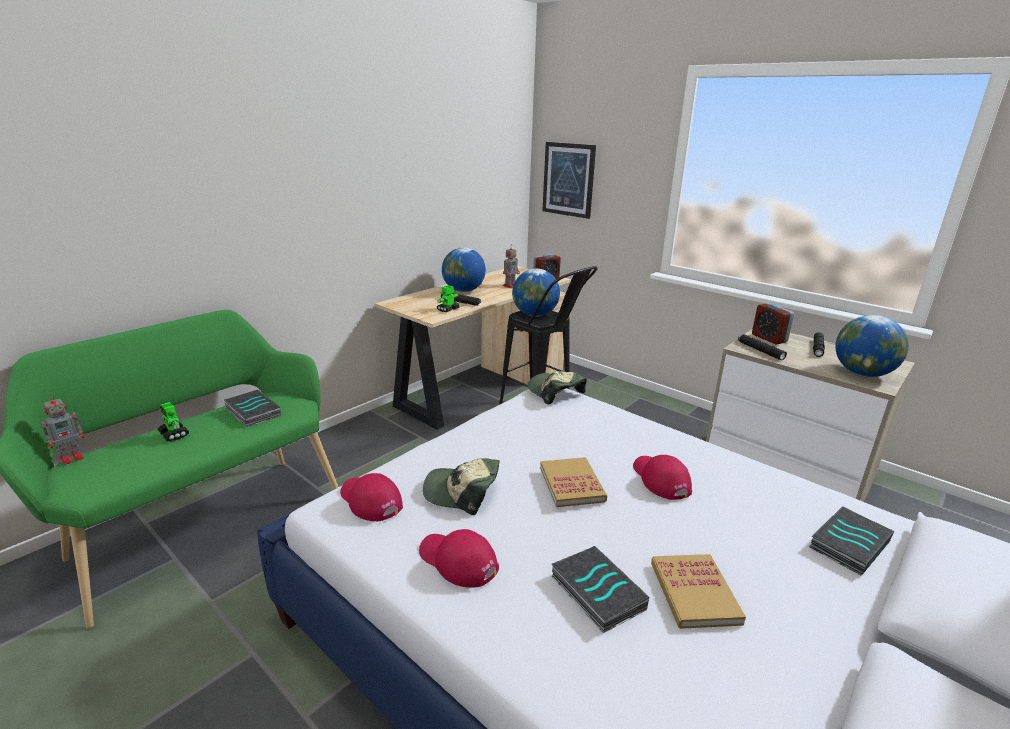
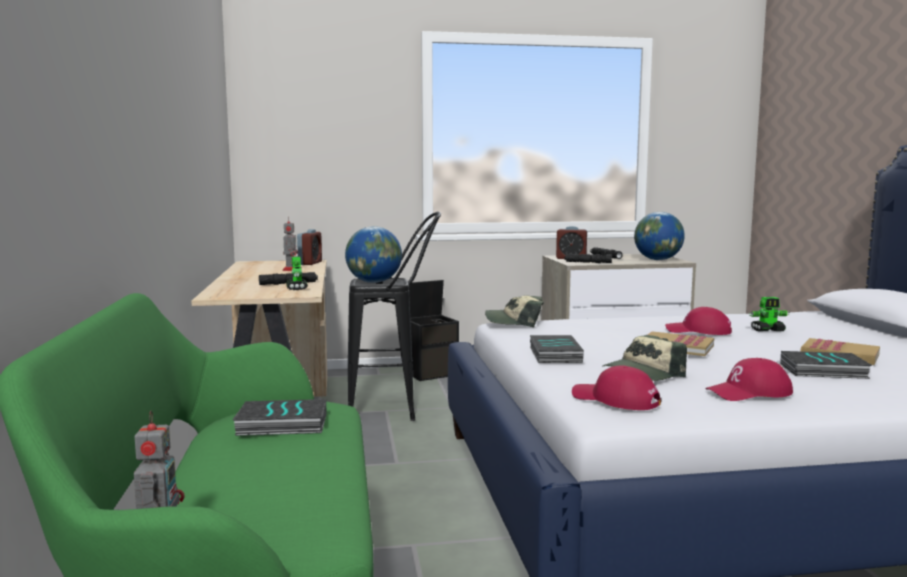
camera: 50 degrees left, 15 degrees down
(174, 435) = (251, 472): toy robot -> toy robot (768, 330)
(370, 500) = (615, 400): red cap -> red cap turned 45 degrees clockwise
(463, 291) = (257, 278): globe -> none
(568, 179) = (291, 149): picture -> none
(634, 397) = (431, 373): none -> black storage box
(848, 543) = (813, 323): book -> book (553, 354)

